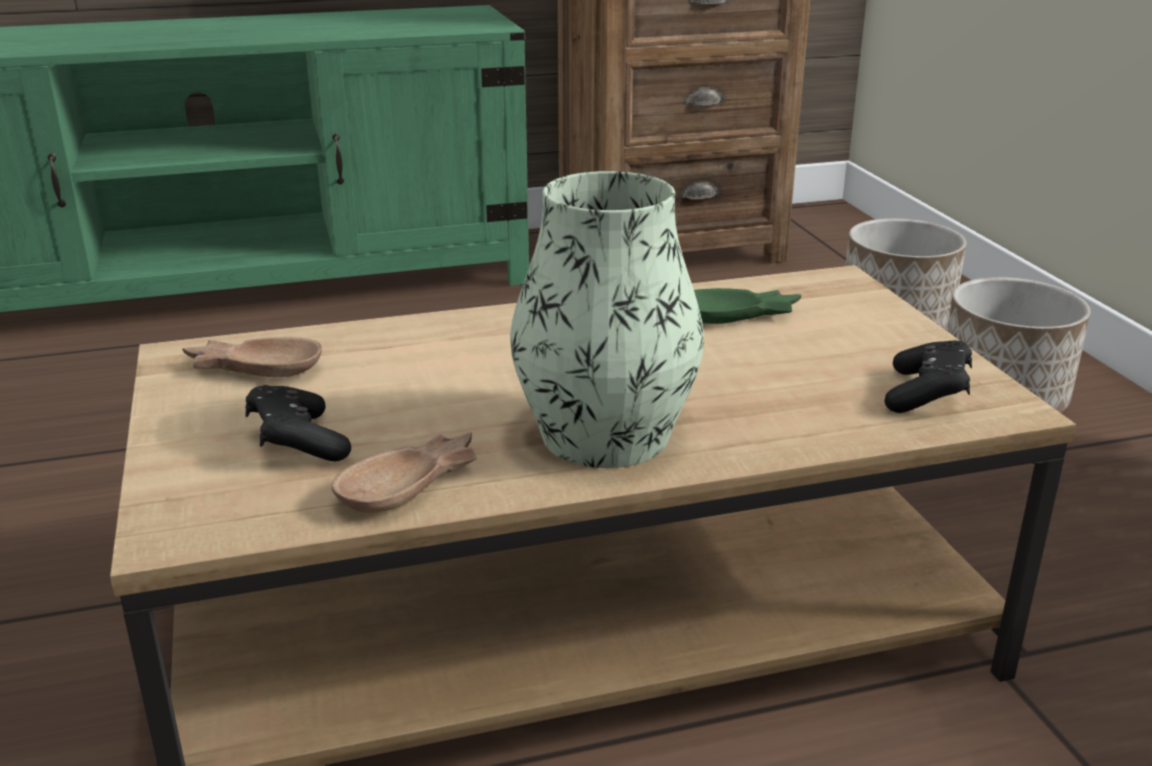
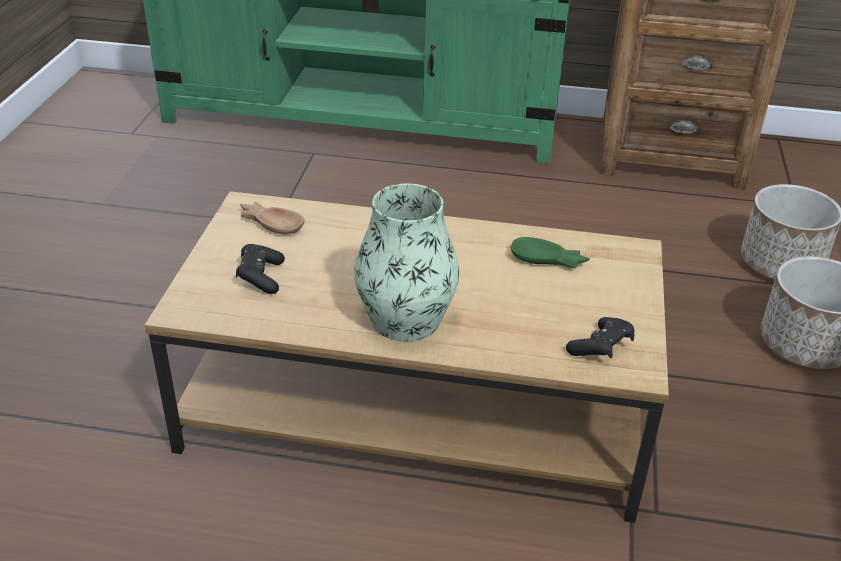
camera: 25 degrees right, 10 degrees up
(413, 485) = (294, 319): brown bowl -> none

